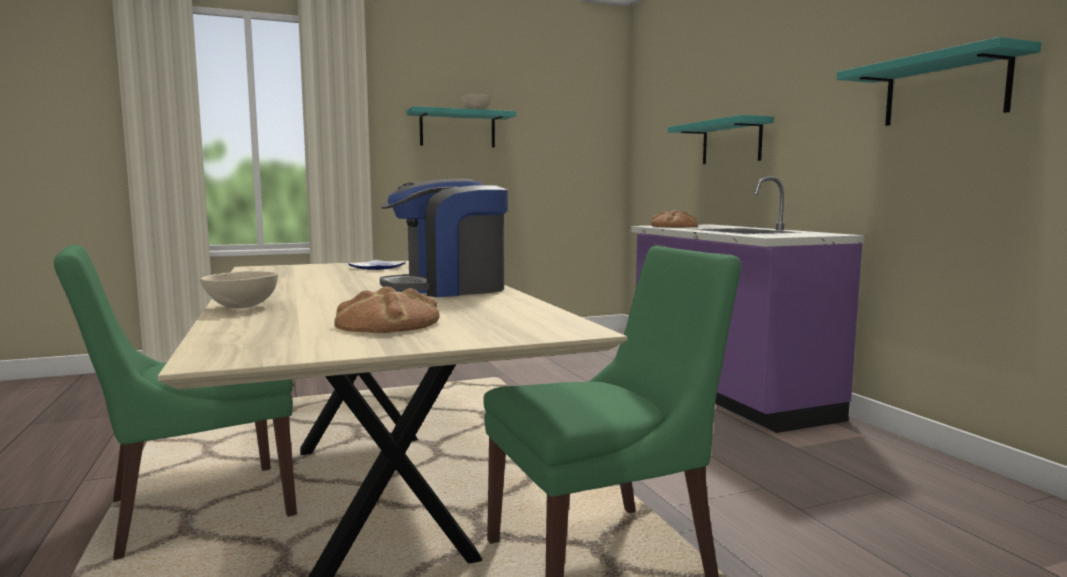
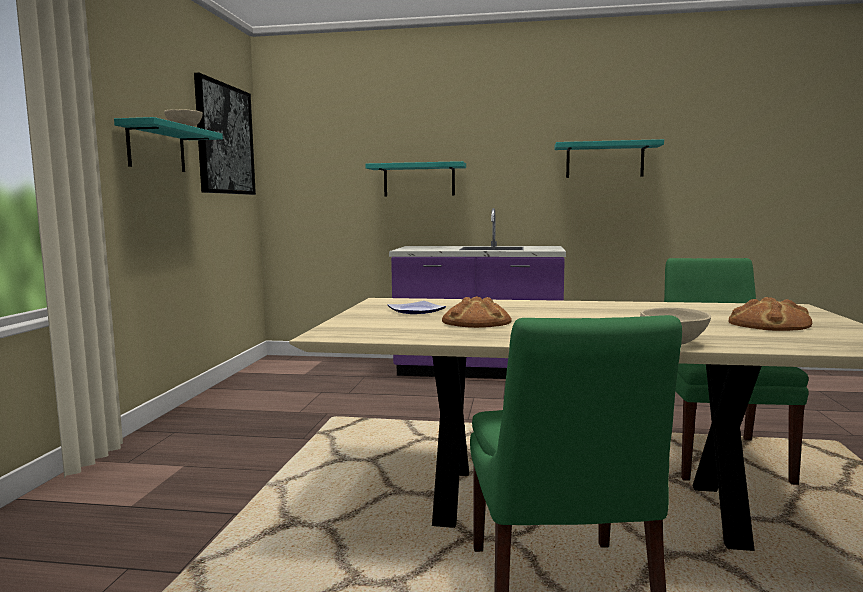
camera: 60 degrees left, 0 degrees up
(448, 289) = (599, 308): coffee machine -> none
(565, 114) = (225, 139): none -> picture
(674, 226) = (424, 249): bread -> bread (476, 322)

